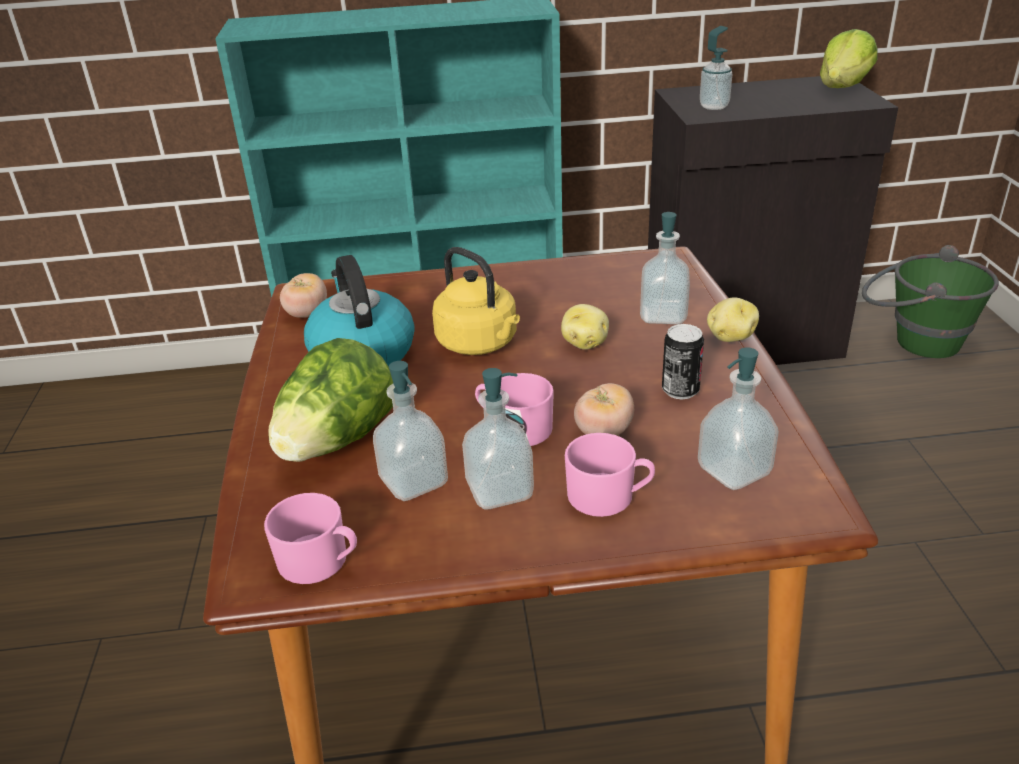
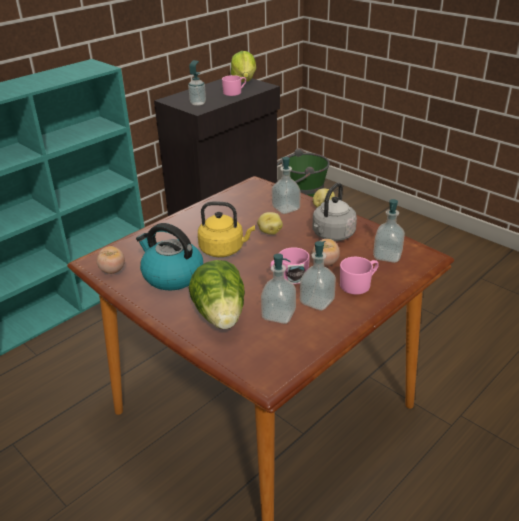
camera: 40 degrees left, 0 degrees up
(321, 562) = (286, 361): pink mug -> pink mug (234, 92)
(680, 390) = (332, 235): can -> grey kettle

